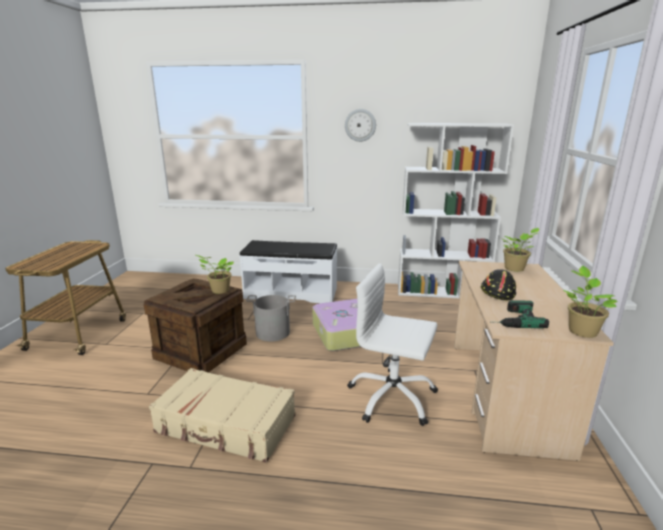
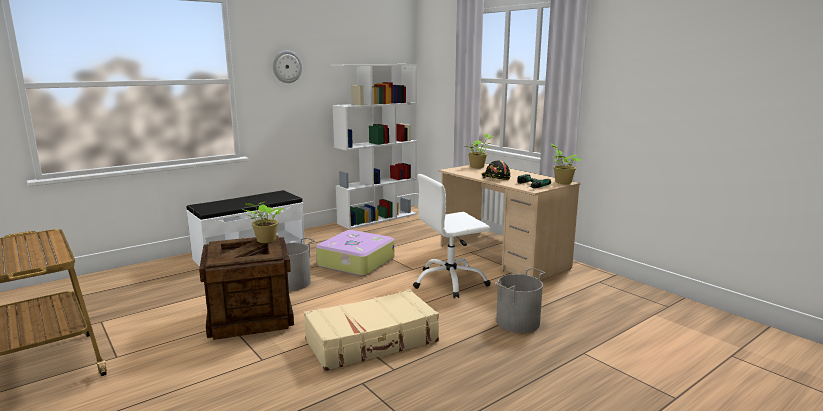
camera: 45 degrees left, 5 degrees down
(376, 496) = (518, 322): none -> grey bucket

